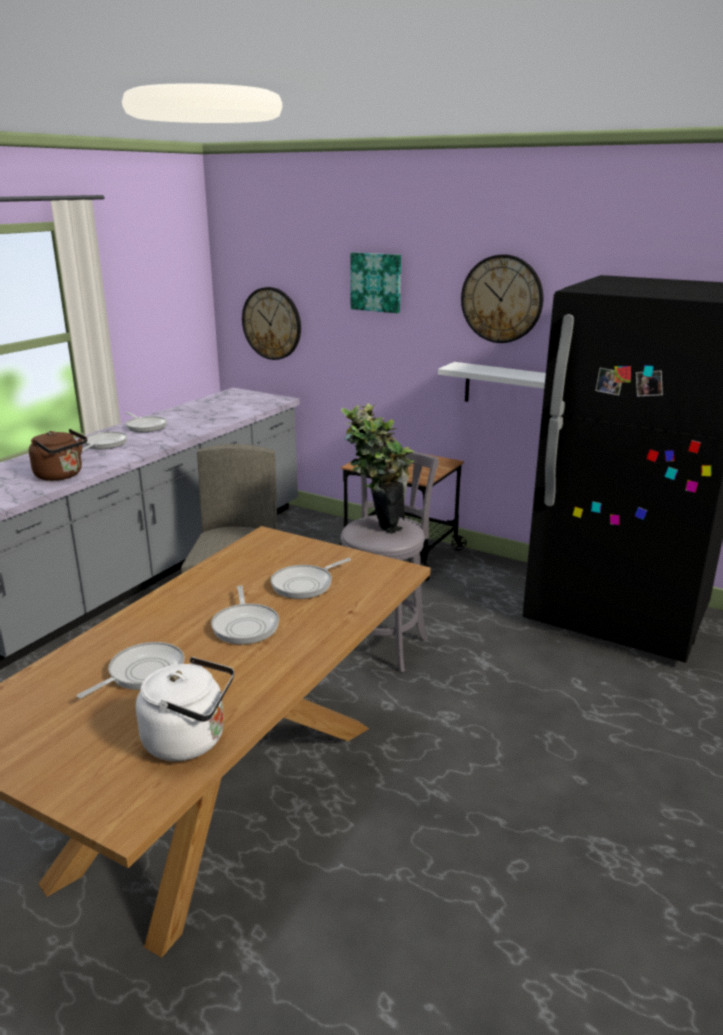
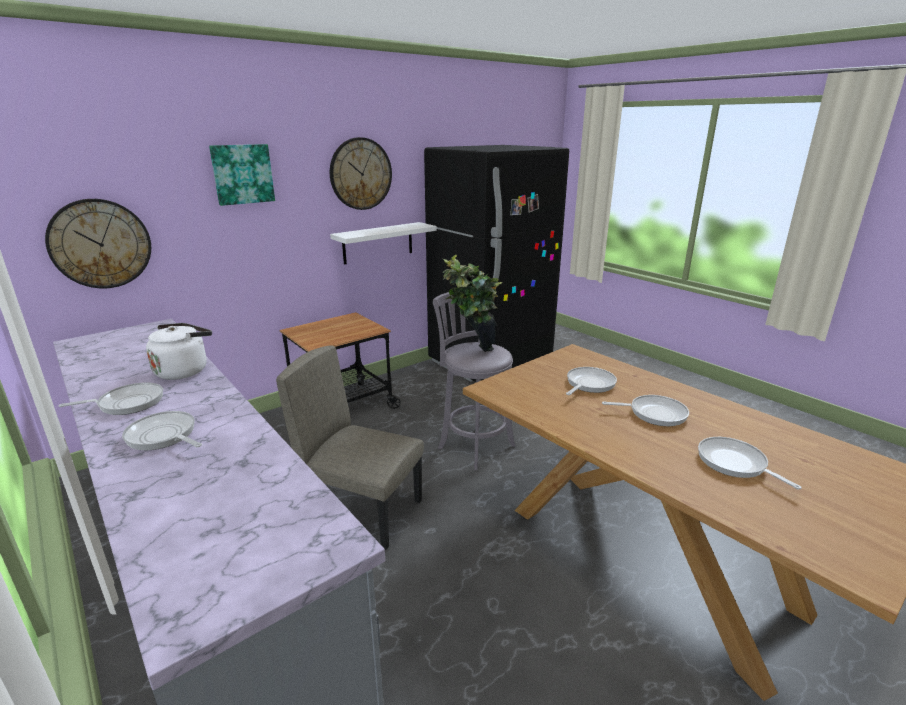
camera: 70 degrees left, 0 degrees up
(61, 475) = (264, 473): brown kettle -> none
(190, 740) = (820, 449): white kettle -> white kettle (184, 370)
(305, 584) = (589, 384): frying pan -> frying pan turned 120 degrees counterclockwise

